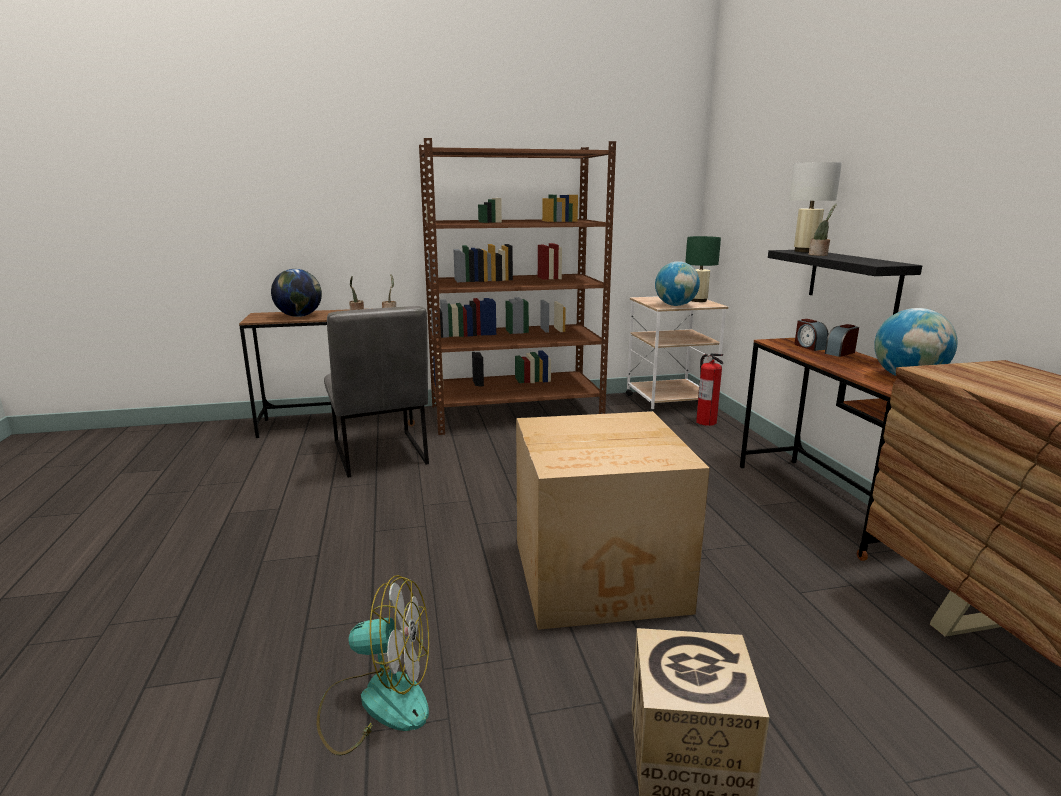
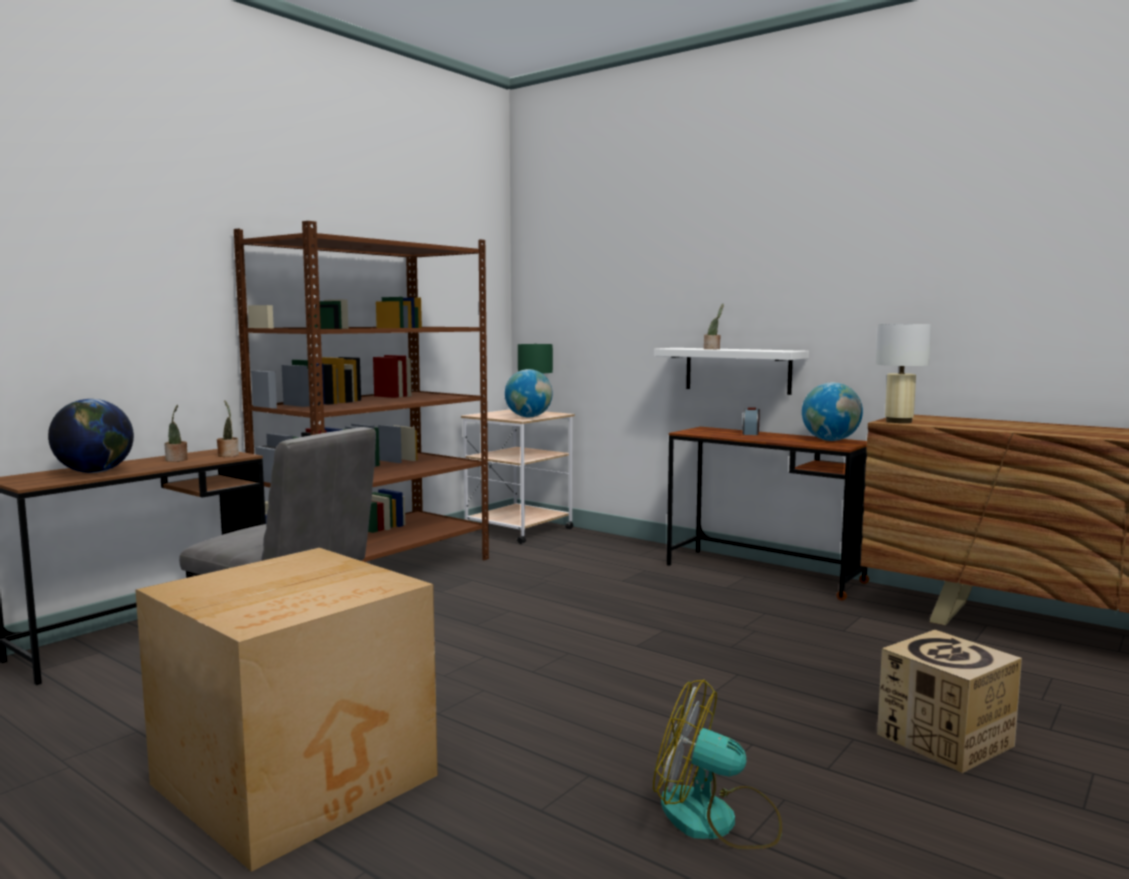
camera: 40 degrees left, 10 degrees down
(377, 702) = (716, 819): fan -> fan turned 120 degrees counterclockwise
(601, 576) = (709, 669): cardboard box -> cardboard box (300, 779)
(706, 421) = (579, 538): fire extinguisher -> none
(806, 251) = (687, 348): white table lamp -> white table lamp (899, 421)
(809, 347) = (720, 432): alarm clock -> none
(853, 280) = (737, 370): black shelf -> white shelf

